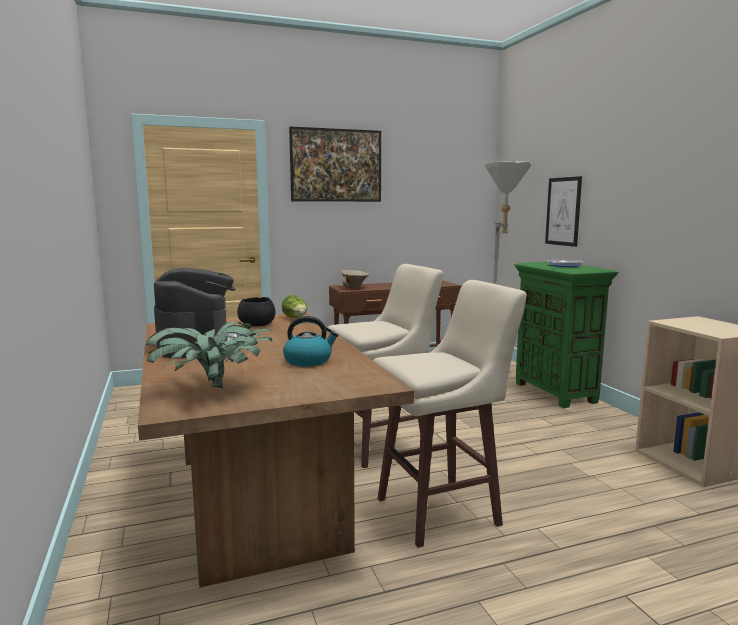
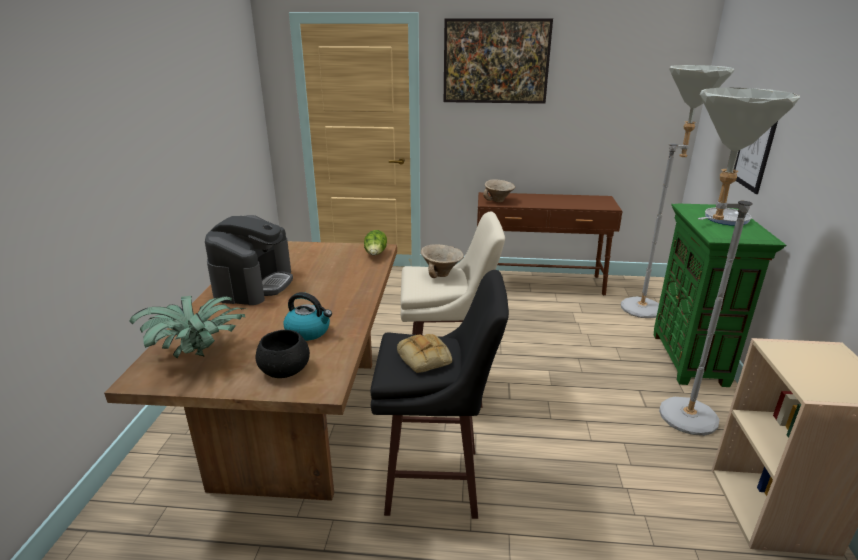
camera: 25 degrees right, 15 degrees up
(257, 324) = (332, 259): black bowl -> black bowl (285, 369)
(374, 323) = (442, 274): none -> beige bowl
(438, 362) = (425, 358): none -> bread
(441, 511) = (436, 482): beige stool -> black stool
(578, 425) = (674, 414): none -> grey floor lamp

